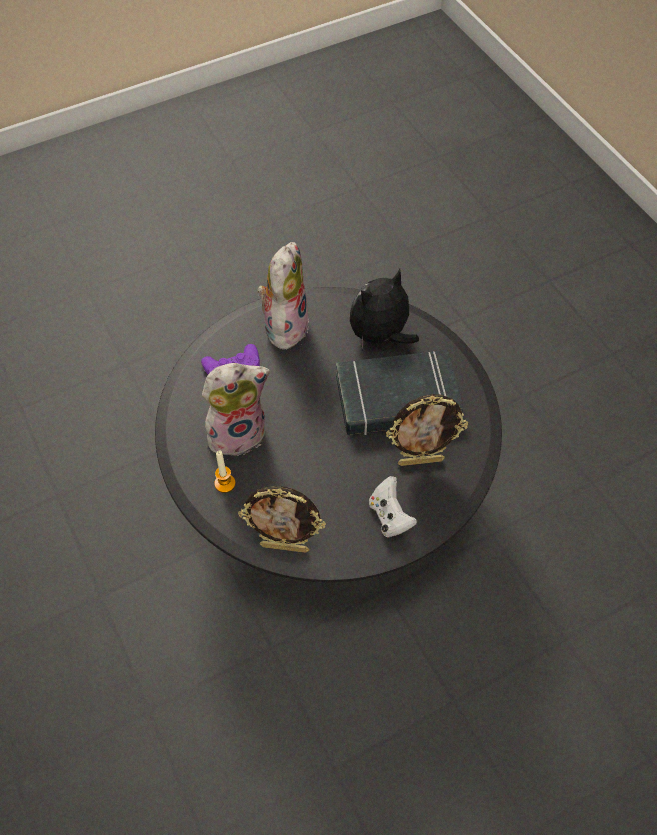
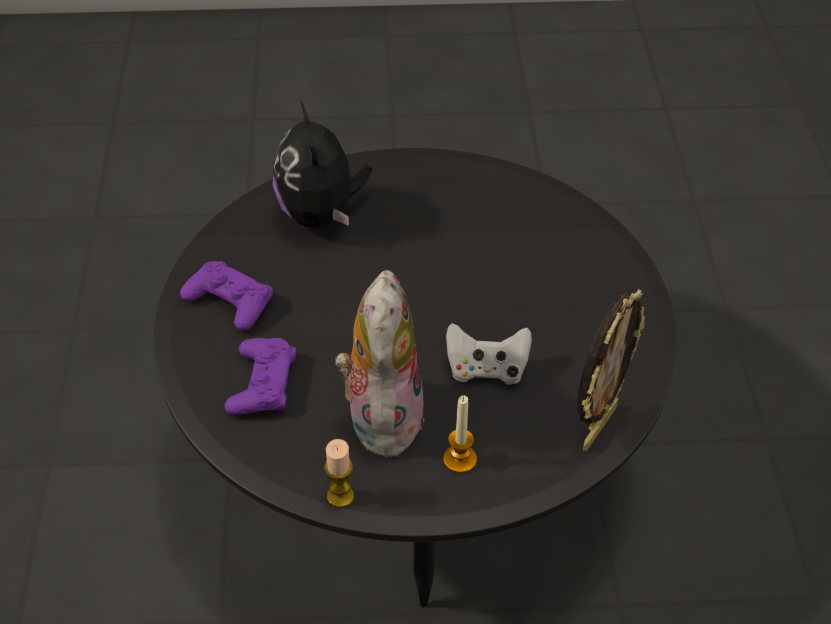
camera: 65 degrees left, 10 degrees down
(173, 437) = (340, 496): none -> candle
(284, 325) = (229, 301): plush toy -> purple game controller
(390, 516) = (602, 306): white game controller -> white game controller (486, 369)
(397, 399) = (431, 235): black book -> none
(420, 460) = (536, 249): picture frame -> none

